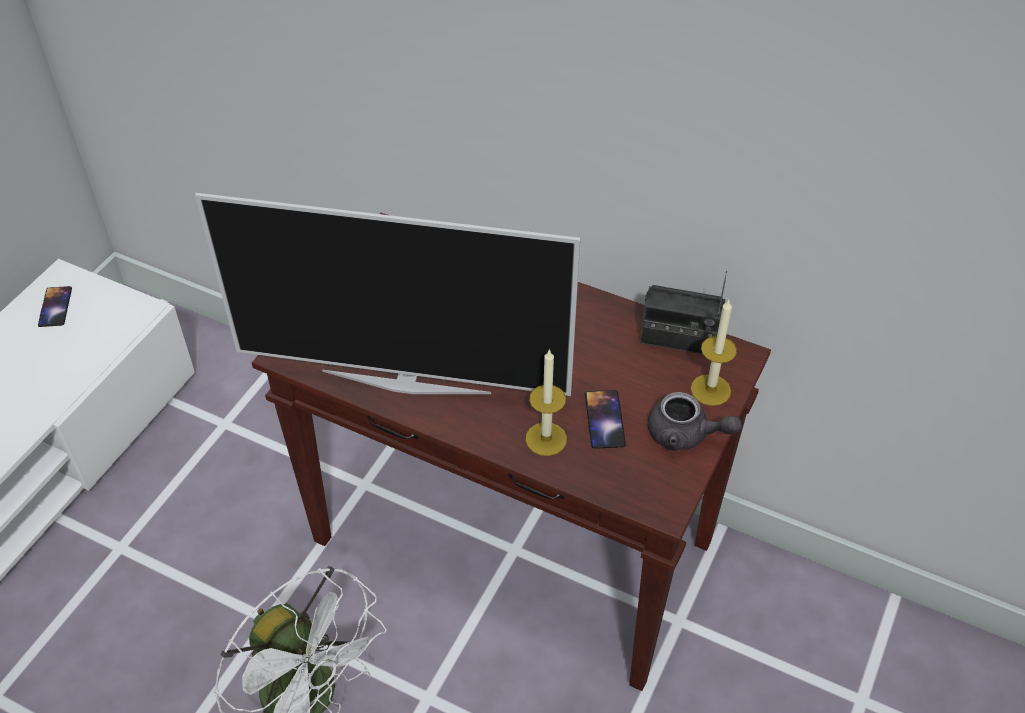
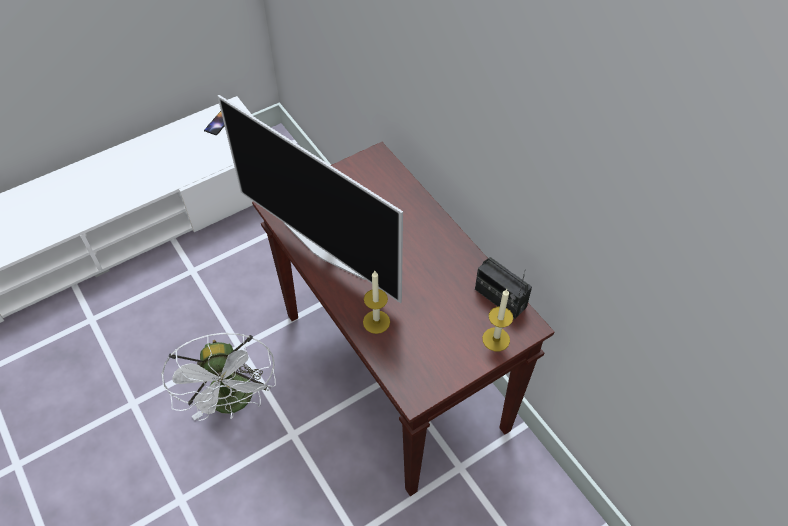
camera: 30 degrees right, 5 degrees up
(604, 419) = (418, 326): phone -> none
(685, 435) = (459, 360): grey teapot -> none

